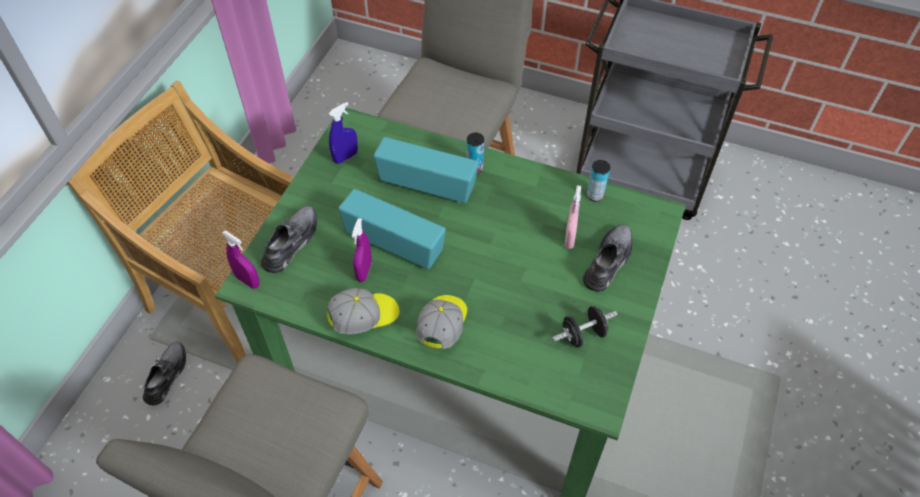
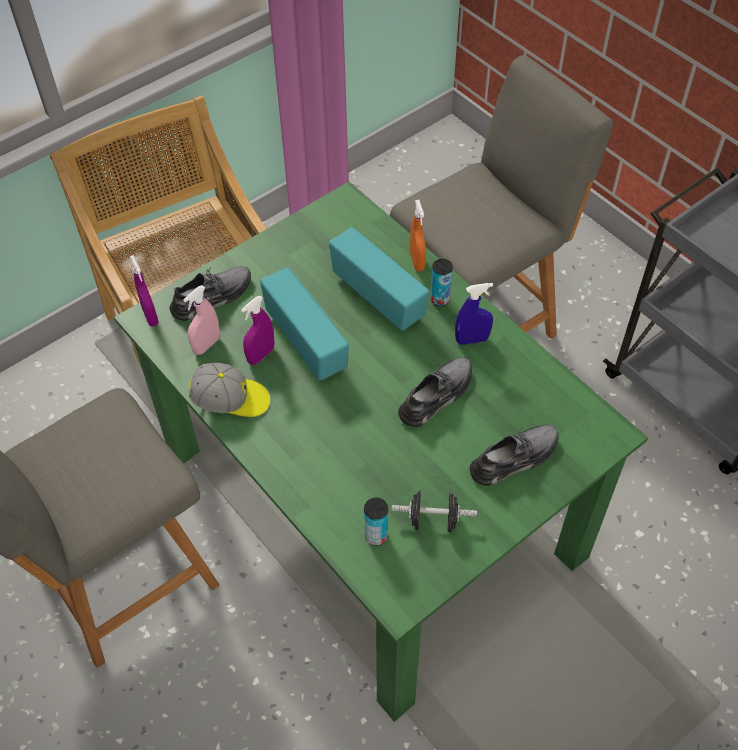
camera: 30 degrees right, 0 degrees up
(167, 375) = (89, 385): grey shoe -> grey shoe (437, 395)
(345, 157) = (318, 234): blue spray bottle -> blue spray bottle (472, 340)
(437, 147) = (417, 261): none -> orange spray bottle
(443, 325) = (299, 443): cap -> none
(569, 239) = (489, 416): pink spray bottle -> pink spray bottle (206, 345)
(595, 195) = (549, 383): can -> can (376, 536)

